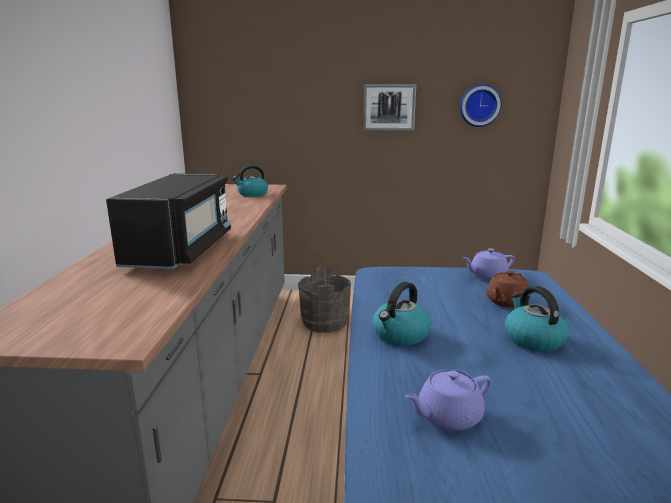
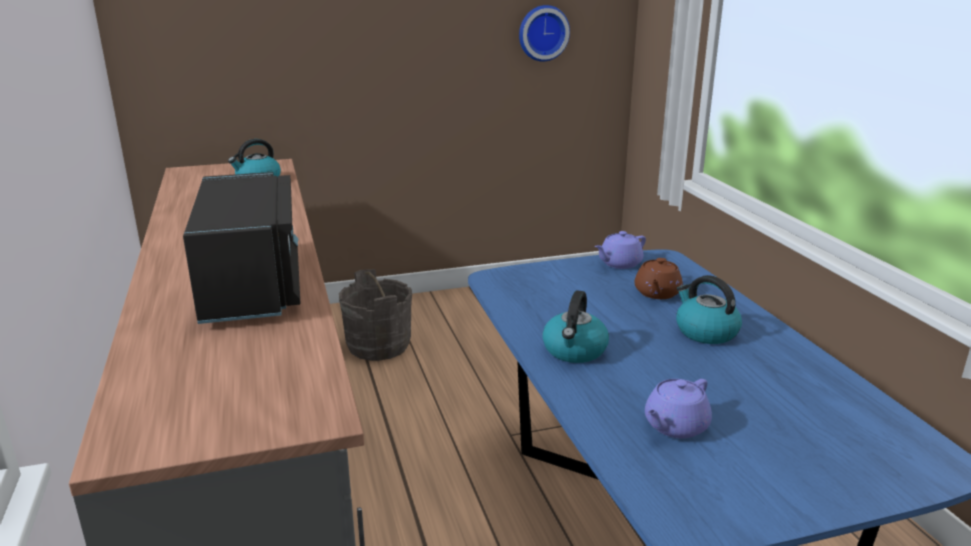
camera: 20 degrees left, 5 degrees up
(389, 107) = (427, 40): picture -> none

